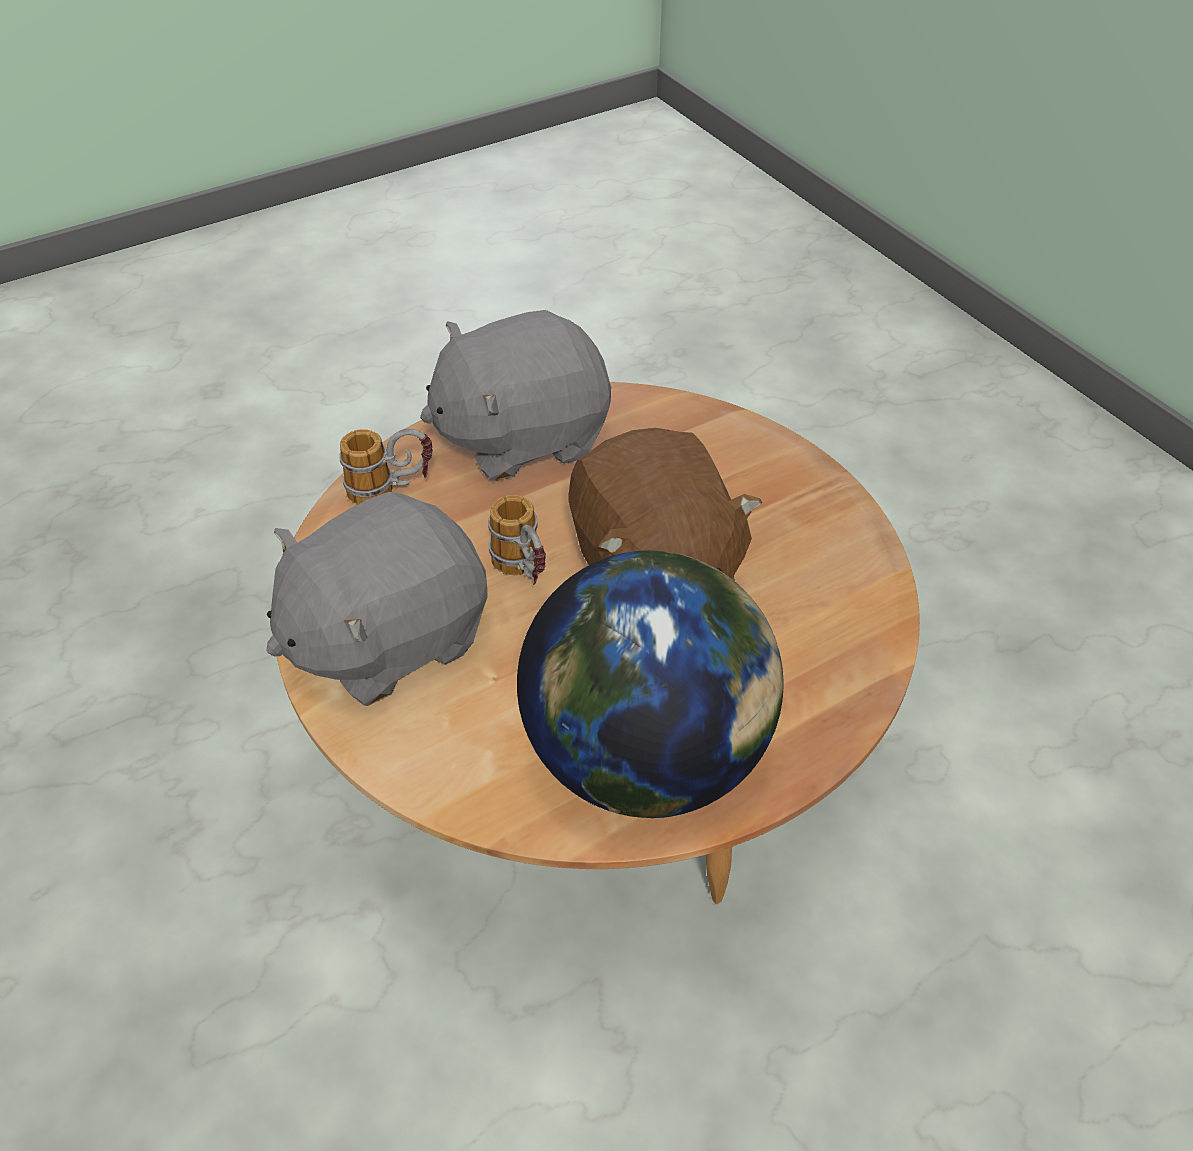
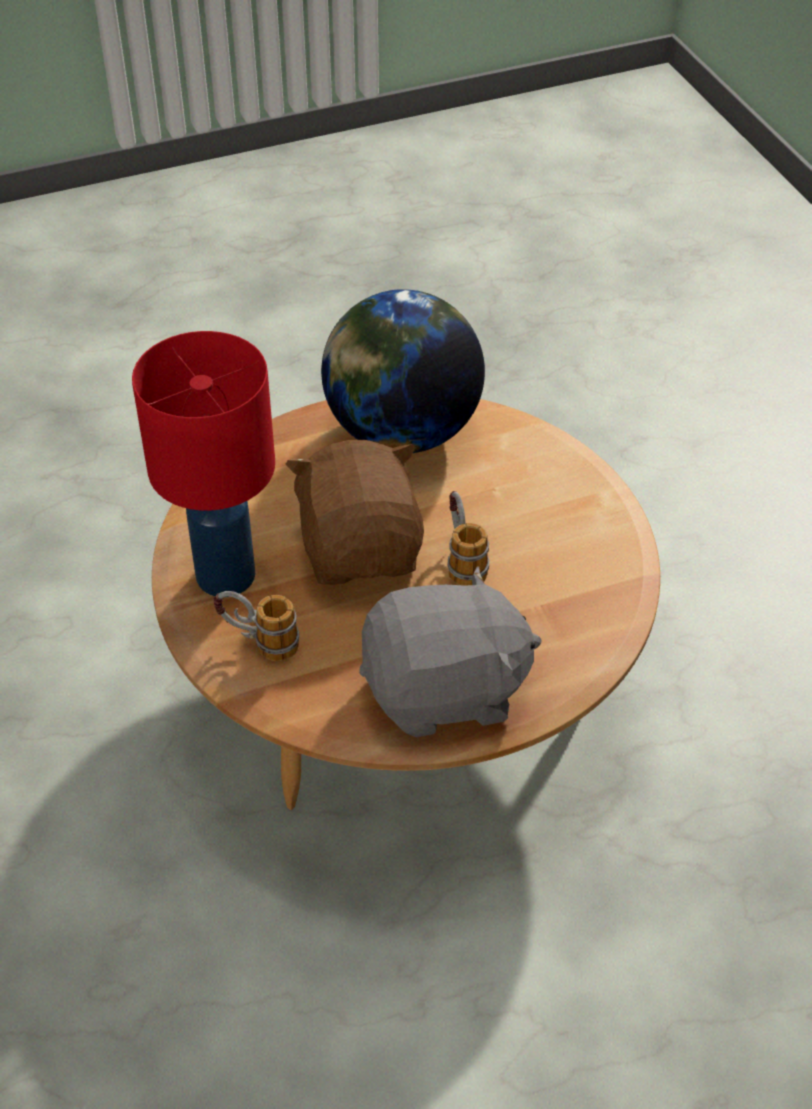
camera: 170 degrees left, 0 degrees up
(386, 639) = (570, 524): grey plush toy -> none
(392, 491) = (569, 649): mug -> mug (259, 643)
(800, 521) = (226, 574): none -> red table lamp

